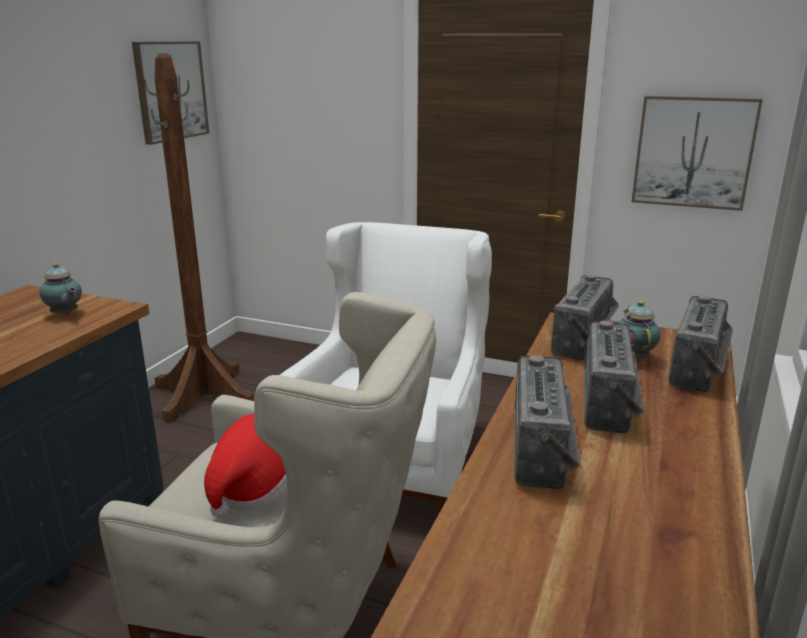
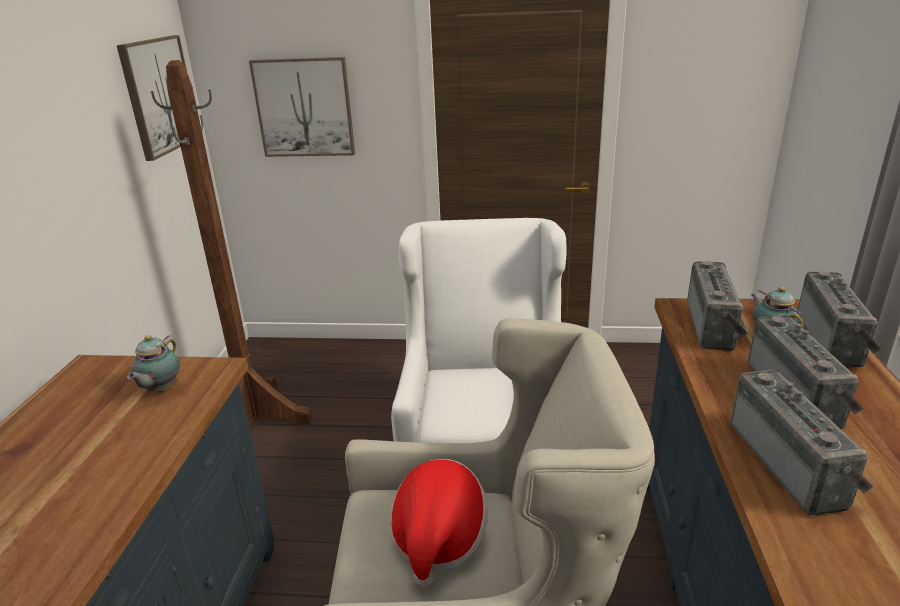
camera: 15 degrees left, 5 degrees up
(65, 314) = (161, 390): teapot -> teapot turned 75 degrees clockwise
(693, 152) = (707, 117): picture -> picture (304, 107)

